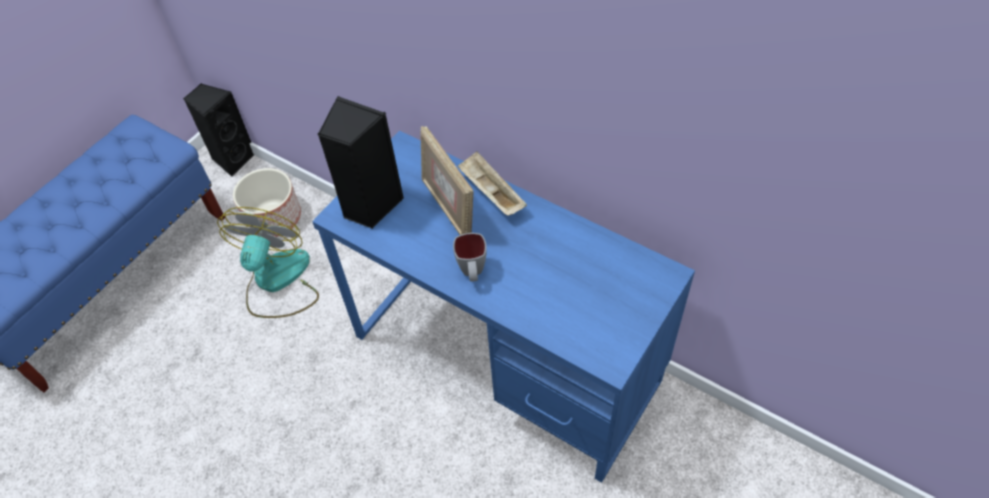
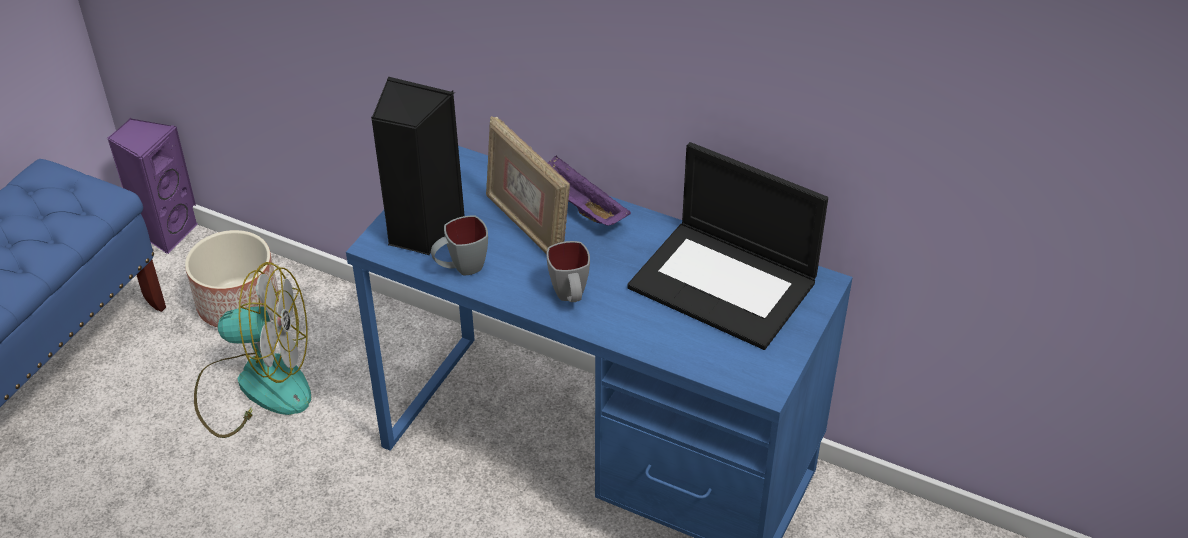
camera: 10 degrees left, 10 degrees down
(233, 158) = (166, 230): black speaker -> purple speaker
(277, 282) = (256, 385): fan -> fan turned 90 degrees clockwise
(394, 242) = (461, 269): none -> grey mug
(491, 193) = (579, 206): beige tray -> purple tray
(593, 270) = (725, 284): none -> laptop

